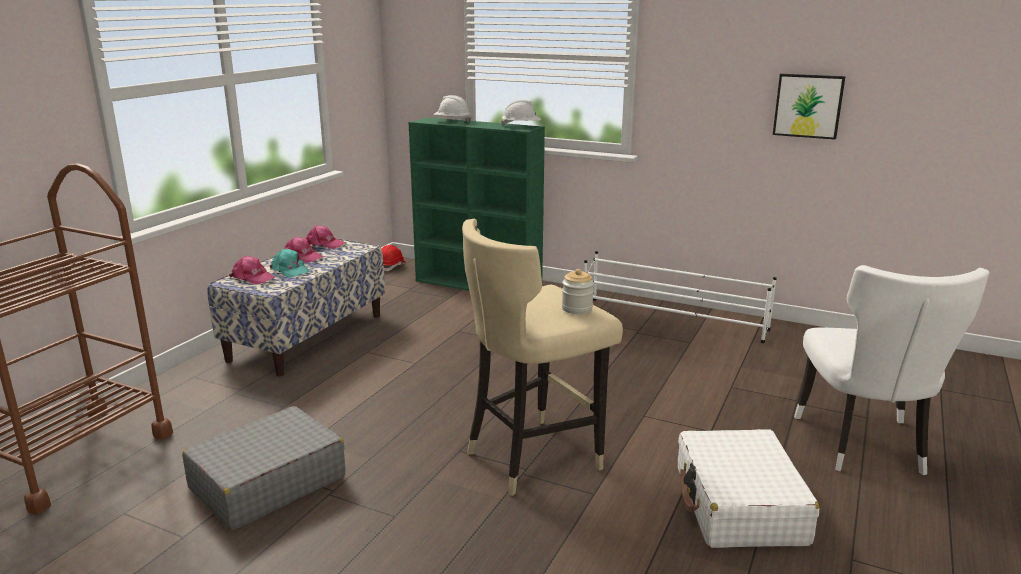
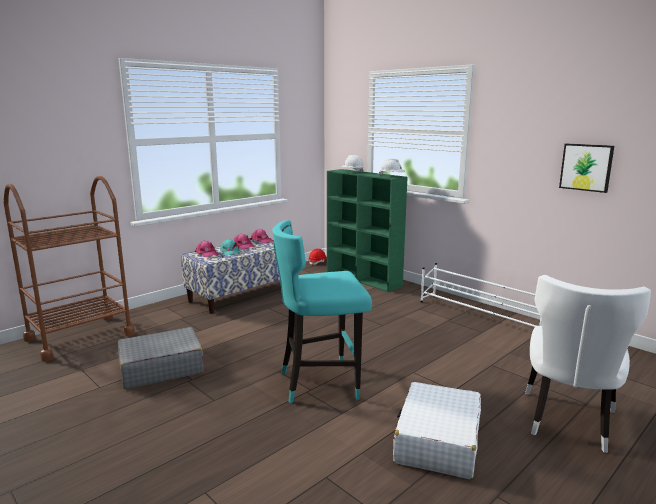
camera: 20 degrees right, 5 degrees down
(533, 456) = (320, 383): beige stool -> turquoise stool
(577, 308) = (345, 285): jar -> none

